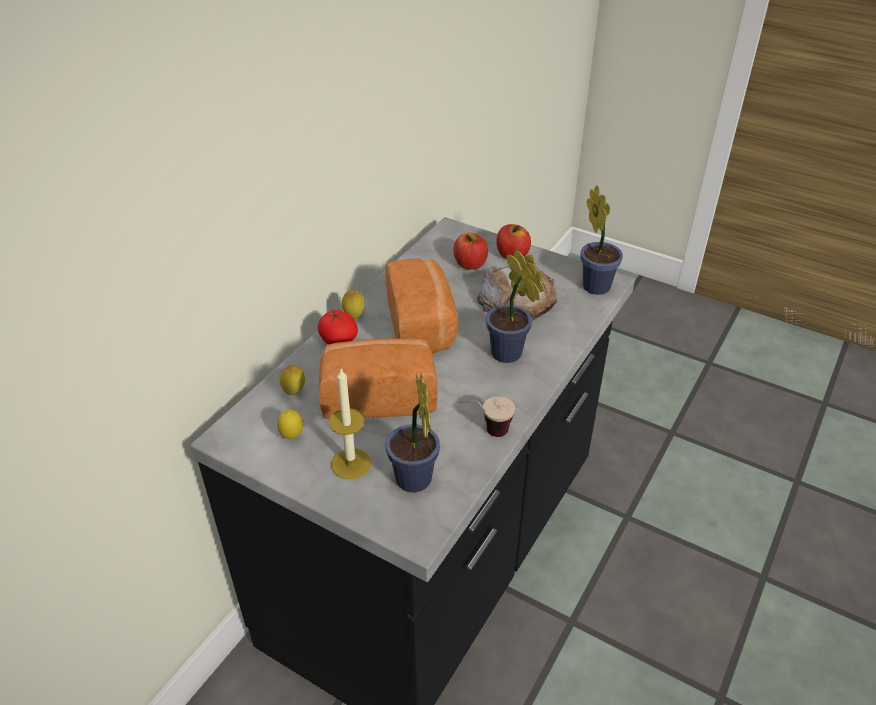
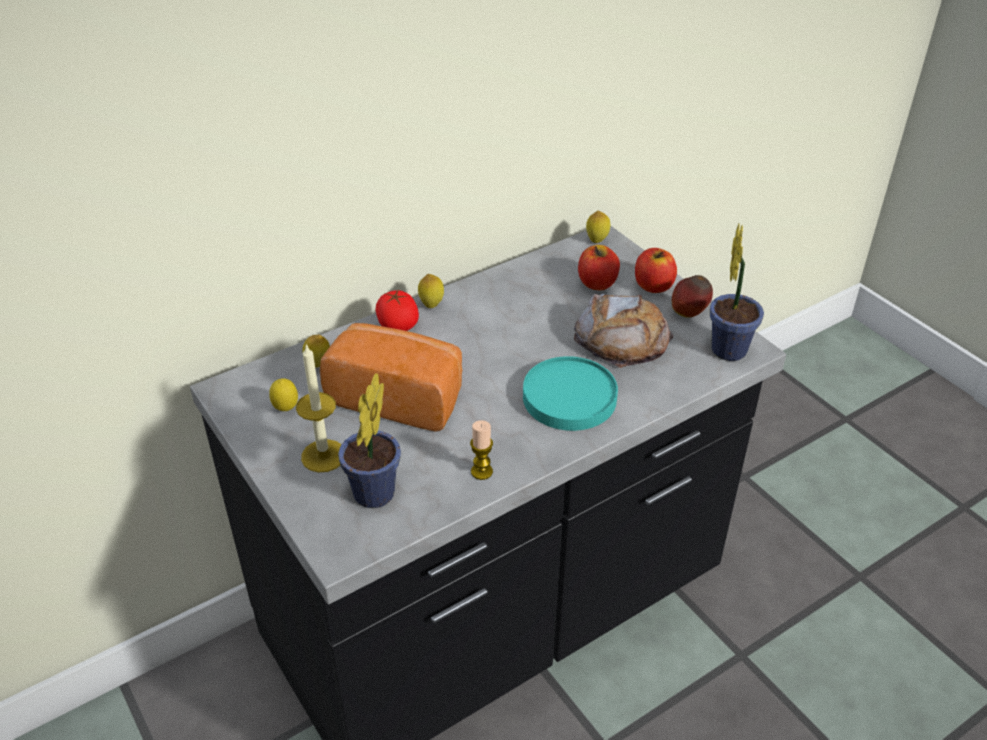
camera: 25 degrees right, 0 degrees up
(423, 326) = (496, 337): bread -> none
(447, 232) = (597, 240): none -> lemon
(485, 433) = (481, 471): cup -> candle
(509, 355) = (568, 397): potted plant -> turquoise plate
(551, 268) = (689, 314): none -> apple

